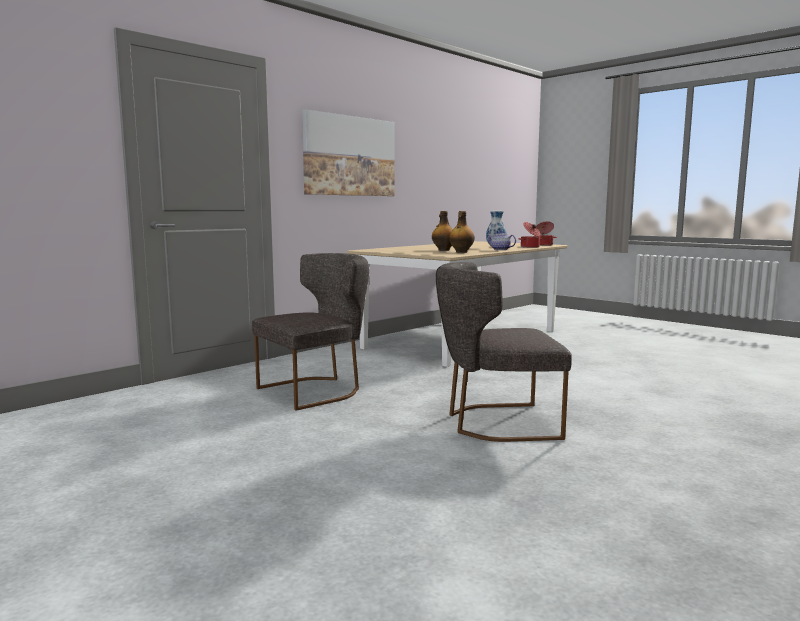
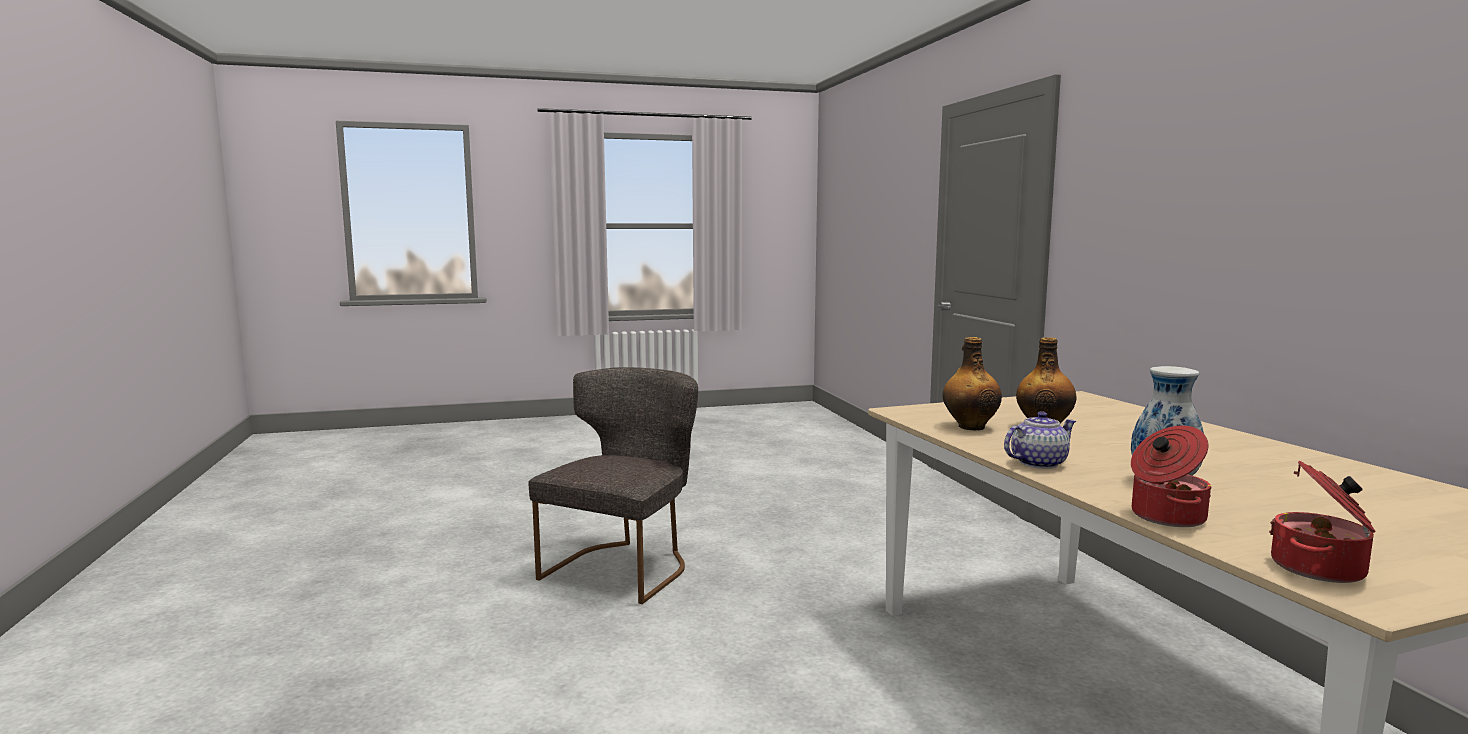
camera: 120 degrees right, 0 degrees up
(316, 390) = (837, 518): grey chair -> none
(349, 156) = (1176, 208): picture -> none

